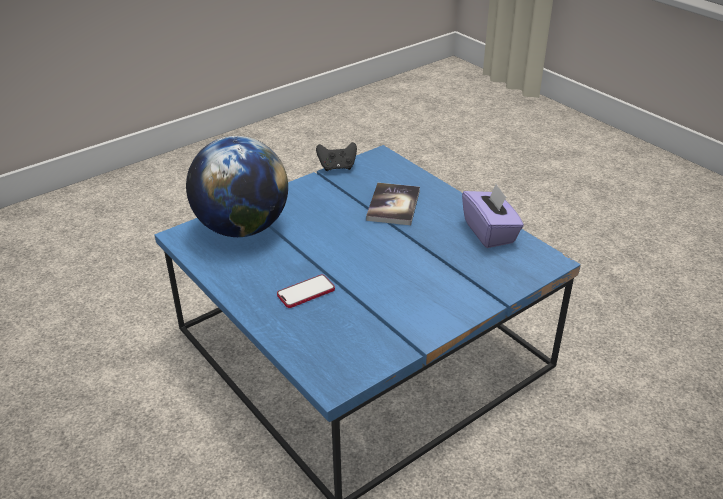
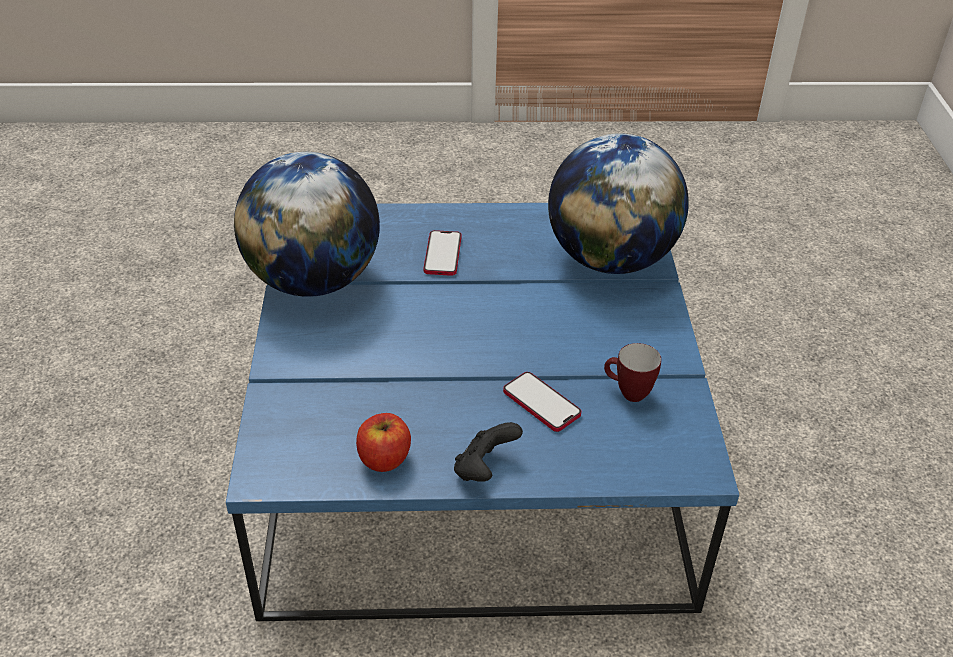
camera: 125 degrees right, 5 degrees up
(337, 167) = (698, 401): black game controller -> black game controller (484, 469)
(355, 186) = (627, 393): none -> mug
(393, 205) = (541, 403): book -> phone
(396, 333) = (314, 280): none -> globe
(490, 232) = (384, 458): purple tissue box -> apple

